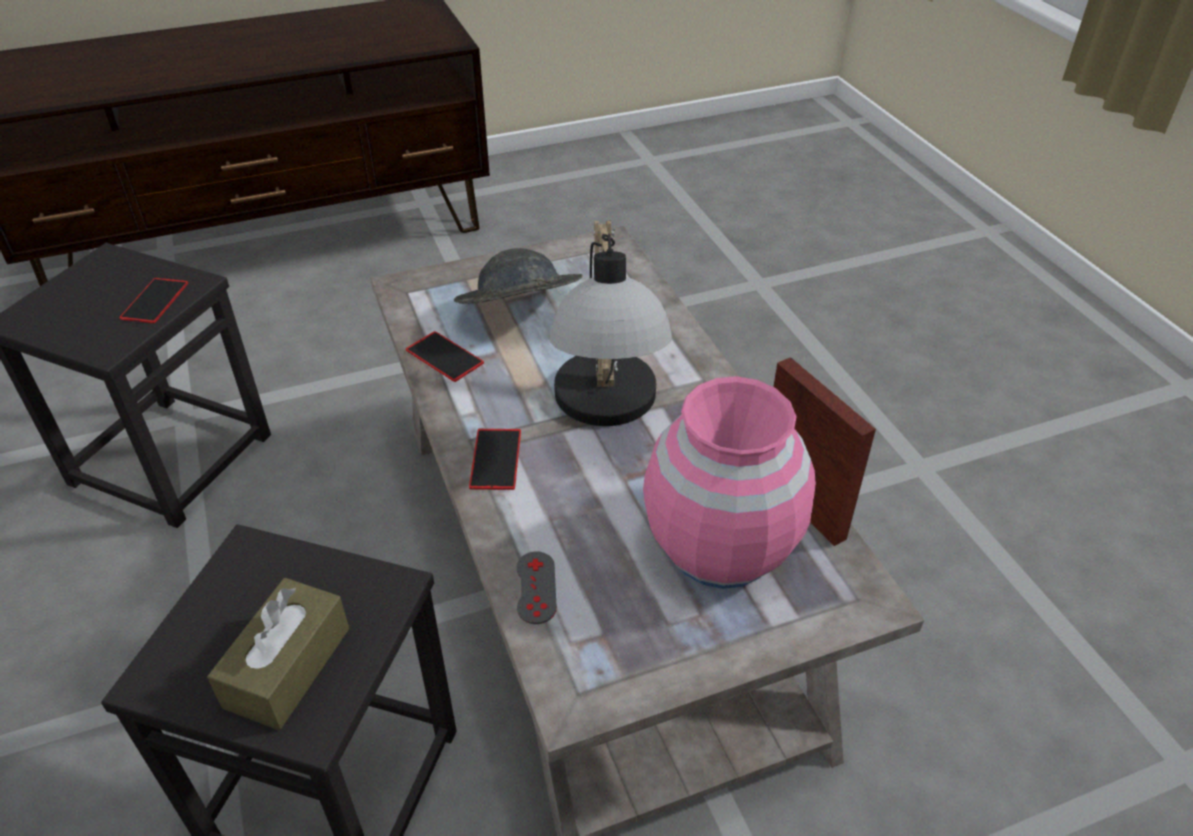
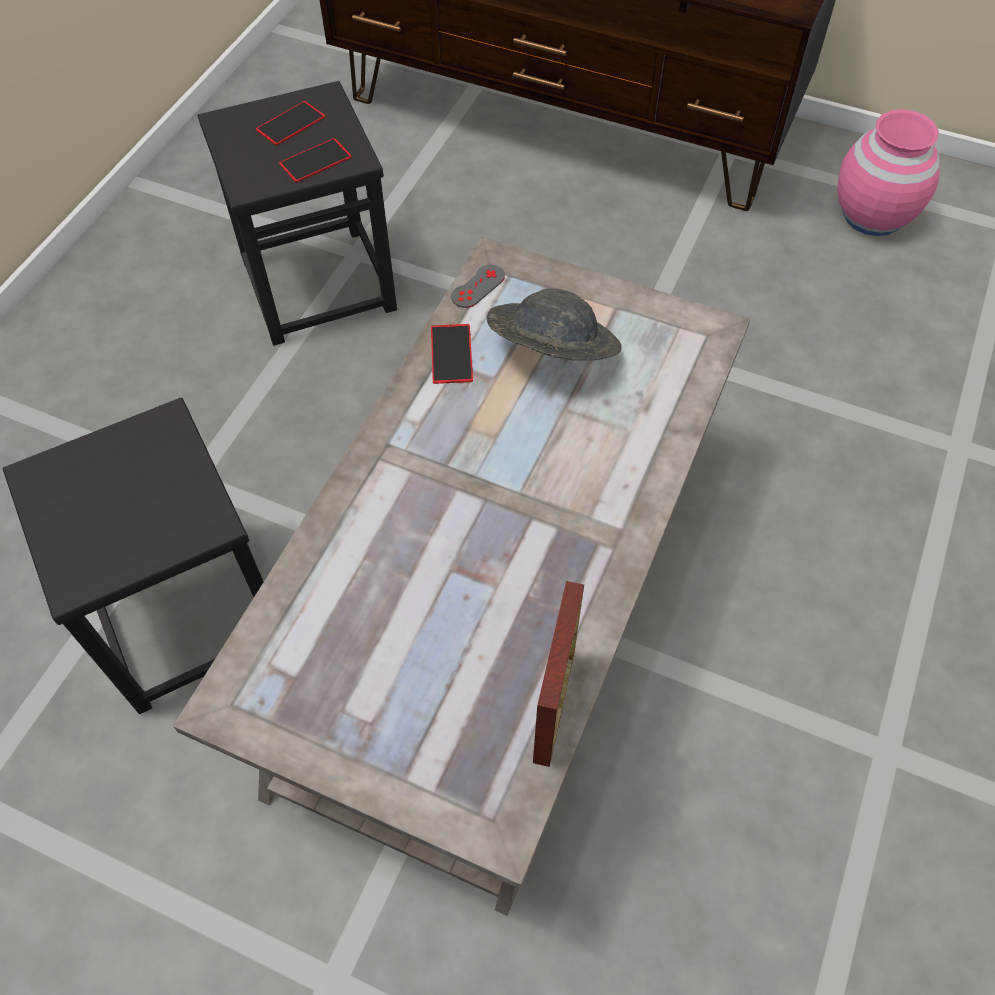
camera: 45 degrees right, 15 degrees up
(288, 667) = (103, 530): brown tissue box -> none
(496, 459) = (385, 475): phone -> phone (290, 123)
(536, 587) = (295, 603): grey game controller -> grey game controller (478, 286)
(607, 412) = (510, 499): table lamp -> none
(721, 547) = (449, 685): pink vase -> pink vase (873, 215)

